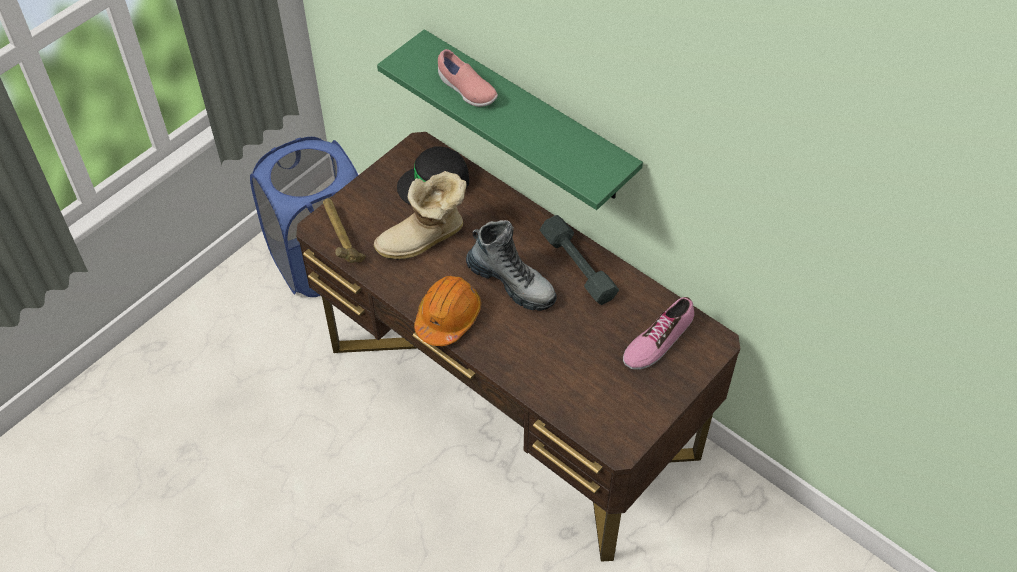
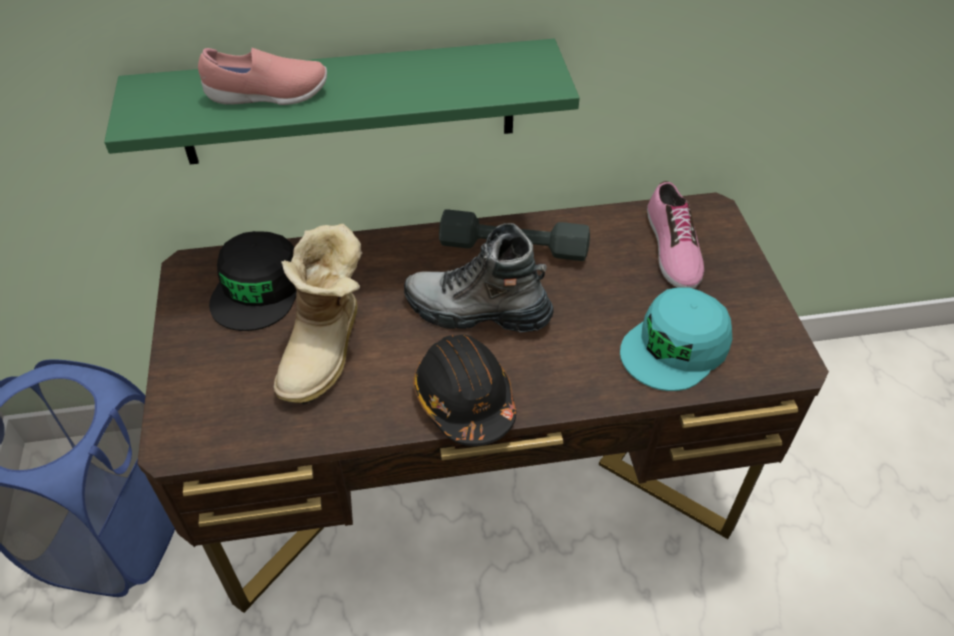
camera: 50 degrees left, 5 degrees down
(341, 238) = (221, 429): hammer -> none
(448, 317) = (464, 400): orange hard hat -> black hard hat
(511, 283) = (477, 311): boot -> boot turned 150 degrees counterclockwise
(576, 386) = (676, 347): none -> turquoise cap

